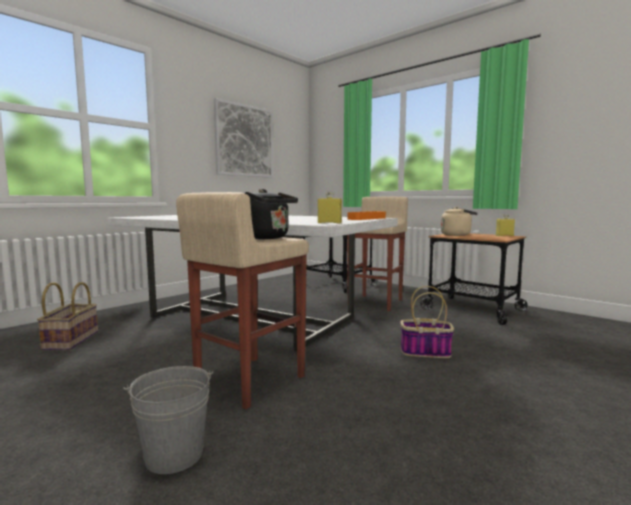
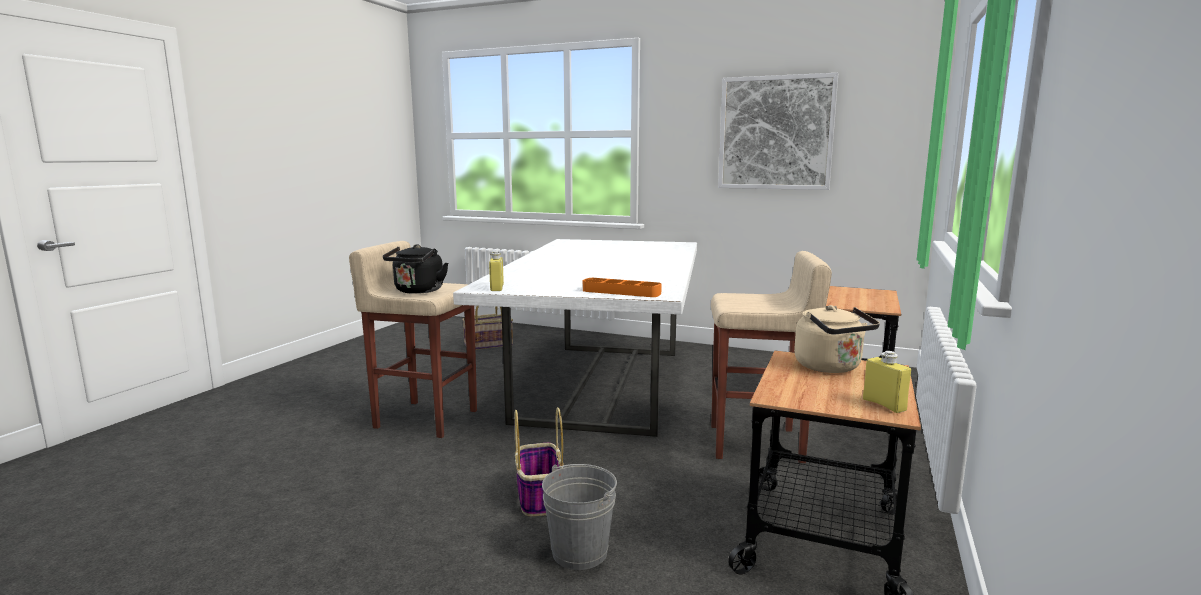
camera: 70 degrees right, 5 degrees up
(174, 455) = (311, 421): grey bucket -> grey bucket (580, 552)

